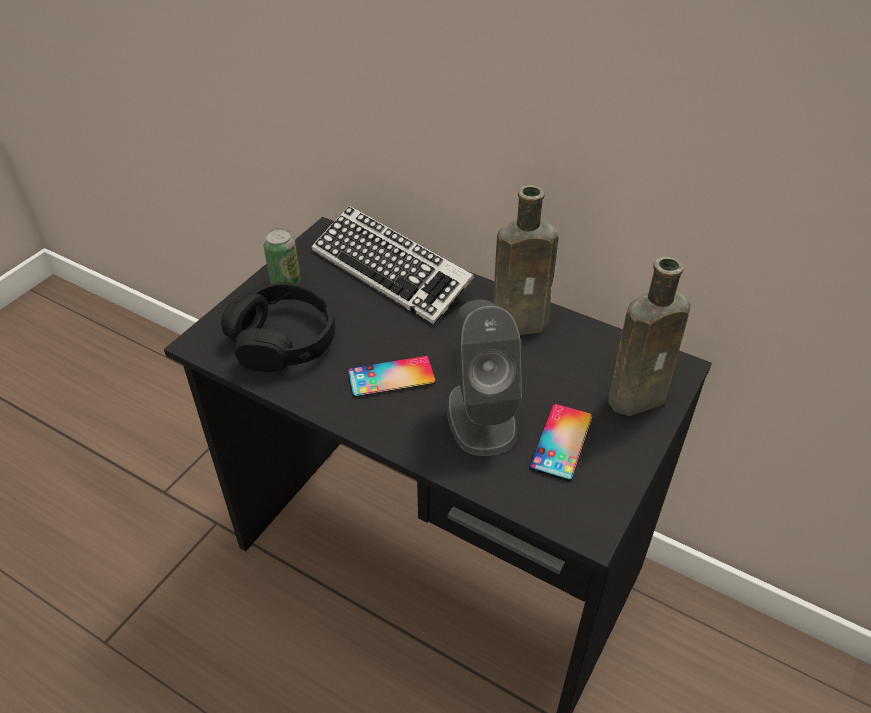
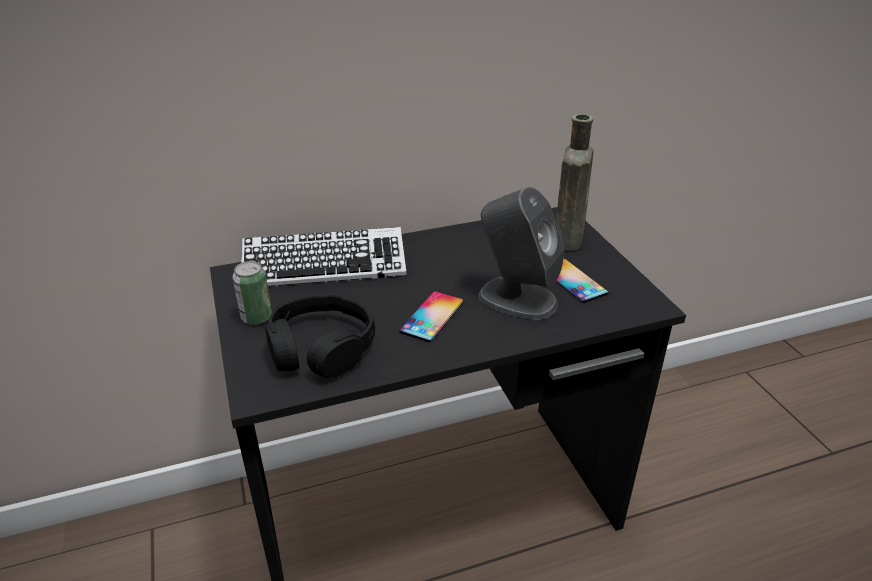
camera: 50 degrees left, 10 degrees down
(524, 323) = (454, 243): brown bottle -> none

